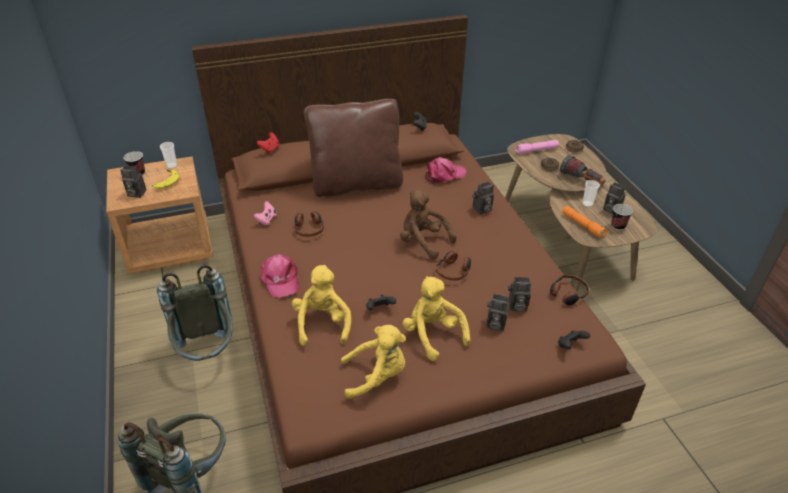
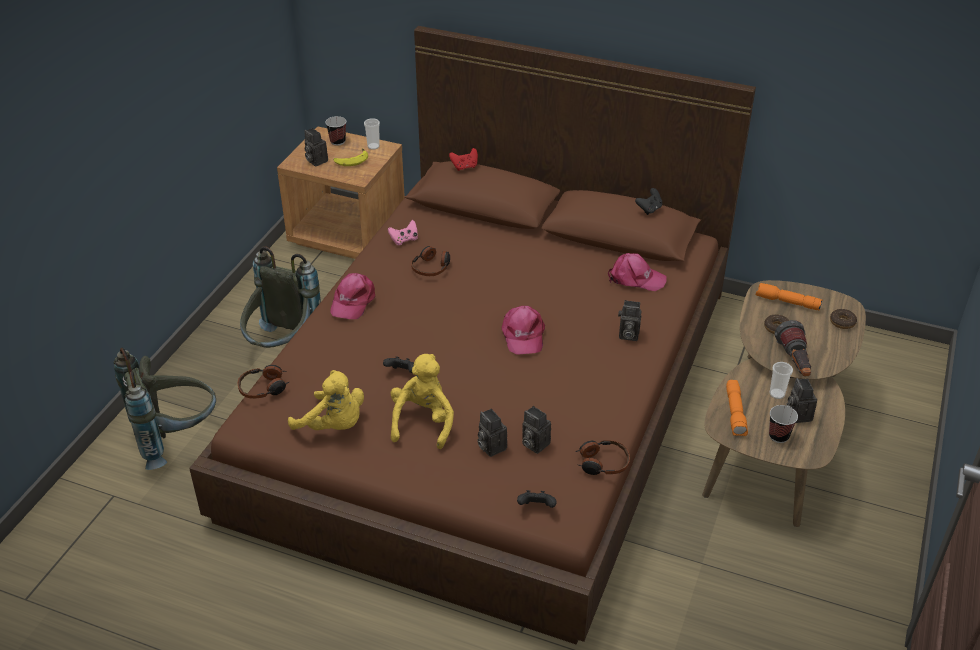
camera: 40 degrees right, 0 degrees up
(323, 323) = (342, 358): yellow plush toy -> none
(356, 184) = (530, 245): brown pillow -> none
(423, 241) = (523, 335): brown plush toy -> pink cap
(453, 270) = (516, 378): headphones -> headphones (264, 388)
(536, 151) = (787, 302): pink flashlight -> orange flashlight

